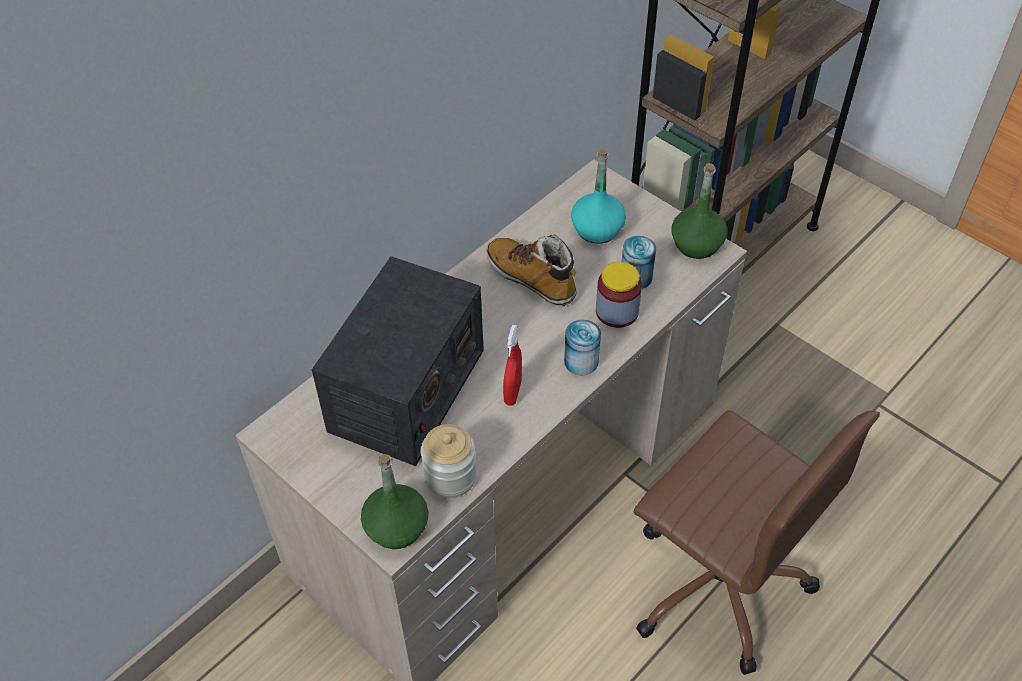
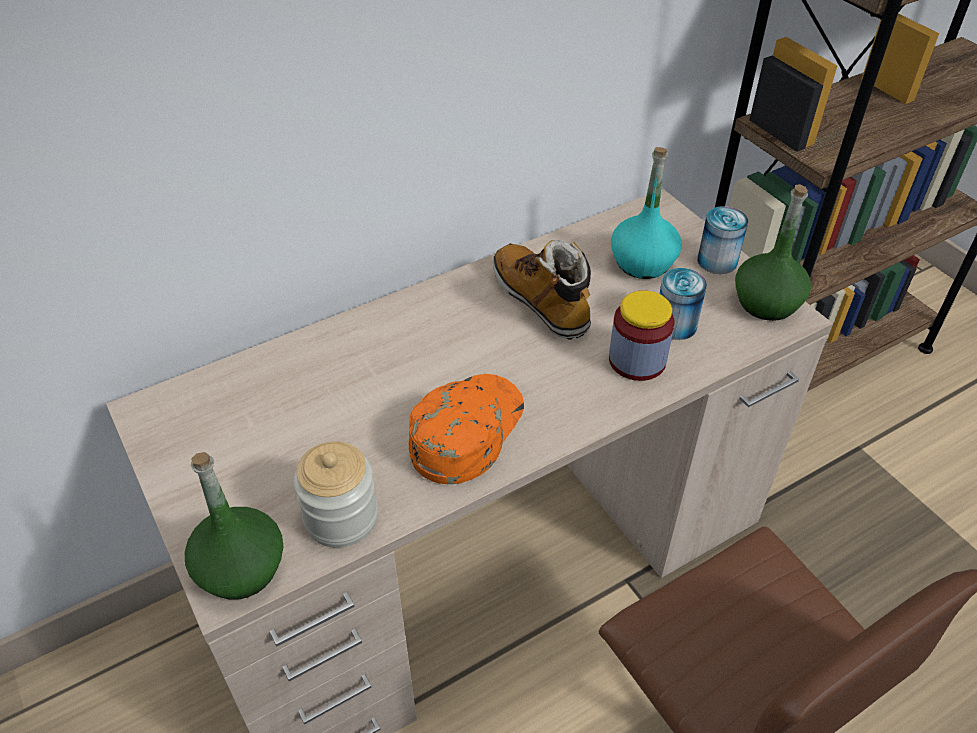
camera: 15 degrees right, 5 degrees down
(406, 391) = (333, 398): radio -> none
(512, 392) = (465, 429): red spray bottle -> orange cap
(581, 361) = (569, 411): can -> can (717, 261)

